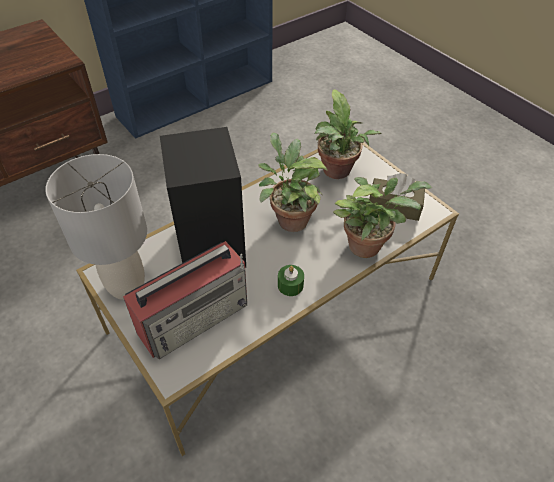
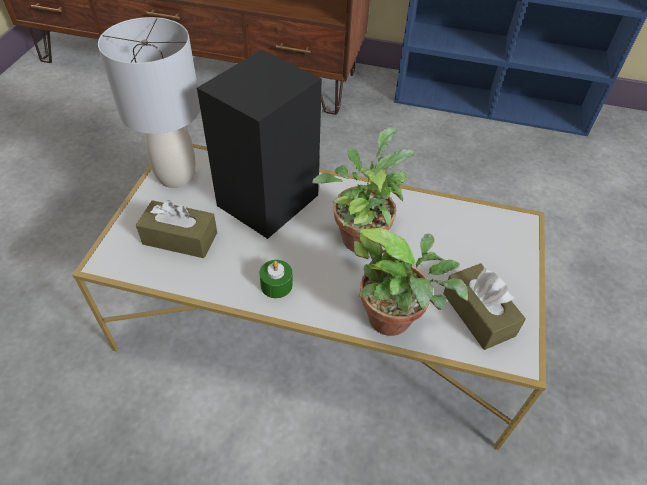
camera: 50 degrees right, 0 degrees up
(195, 317) = (180, 238): radio -> brown tissue box
(337, 173) = (469, 236): potted plant -> none

